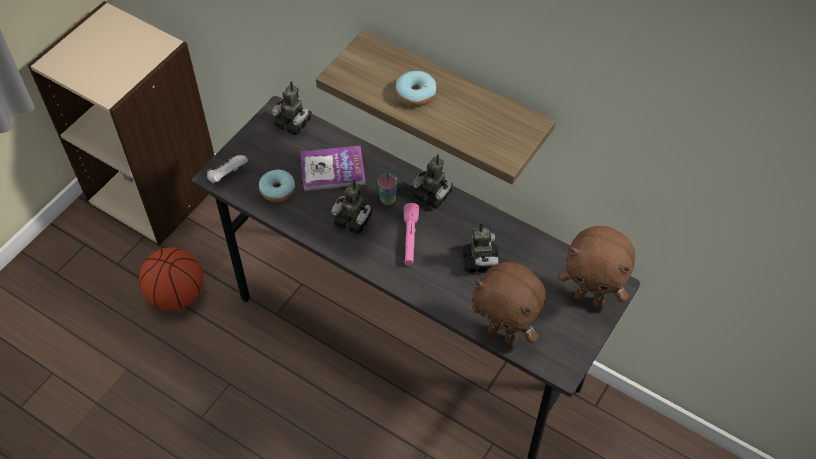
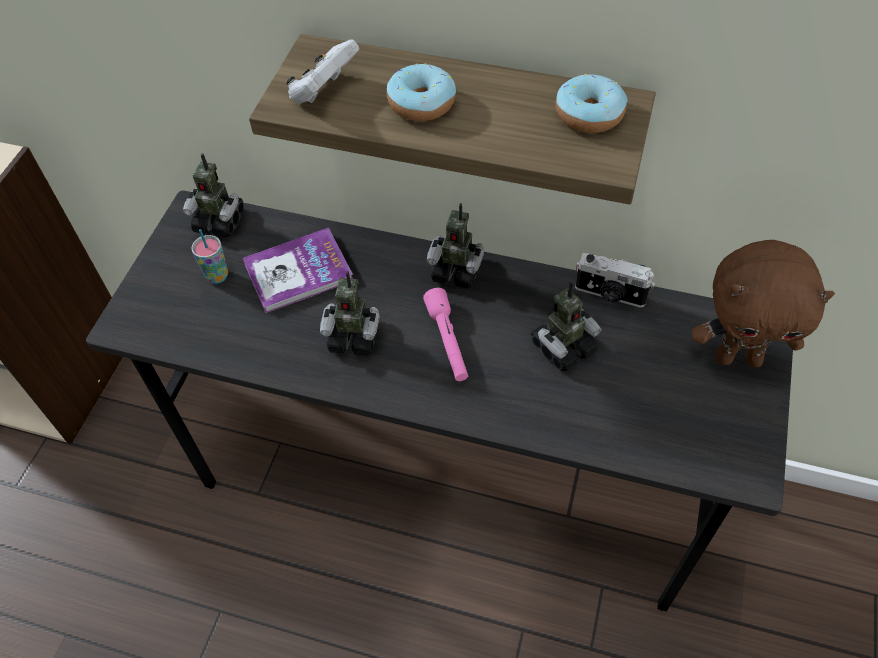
camera: 15 degrees left, 0 degrees up
(177, 295) = (113, 506): basketball -> none
(227, 176) = (141, 321): white game controller -> white game controller (324, 92)
(277, 190) = (225, 322): donut -> donut (589, 114)
(388, 200) = (394, 294): cup -> cup (217, 276)
(480, 262) = (562, 348): toy robot -> toy robot turned 75 degrees clockwise
(503, 333) = (641, 446): brown plush toy -> none
(525, 236) = (610, 294): none -> camera

